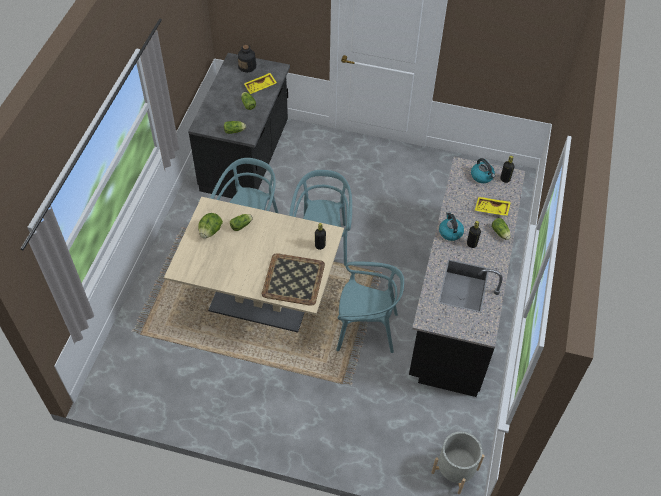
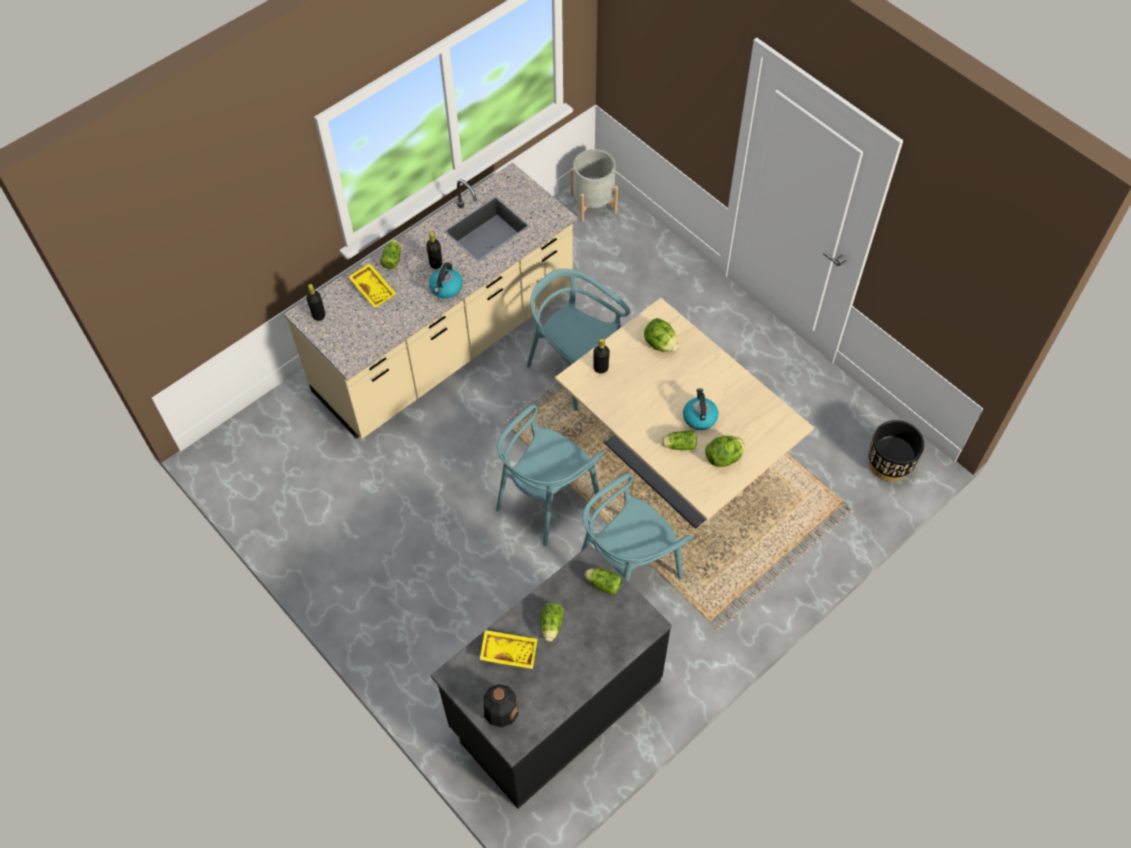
camera: 145 degrees left, 5 degrees up
(119, 375) = (889, 465): none -> black planter
(294, 280) = (660, 344): tray -> lettuce
(458, 300) = (446, 344): black counter -> beige counter
(482, 176) = (341, 333): kettle -> kettle (699, 417)

